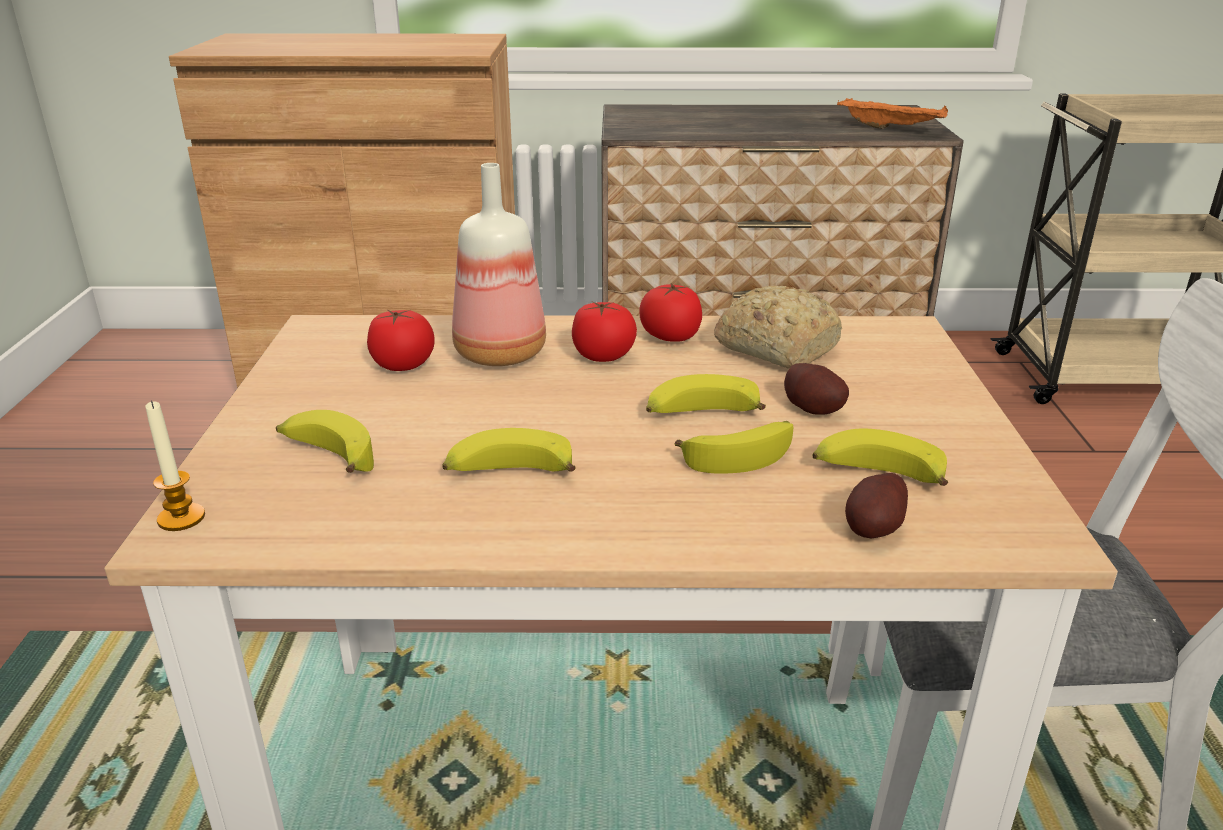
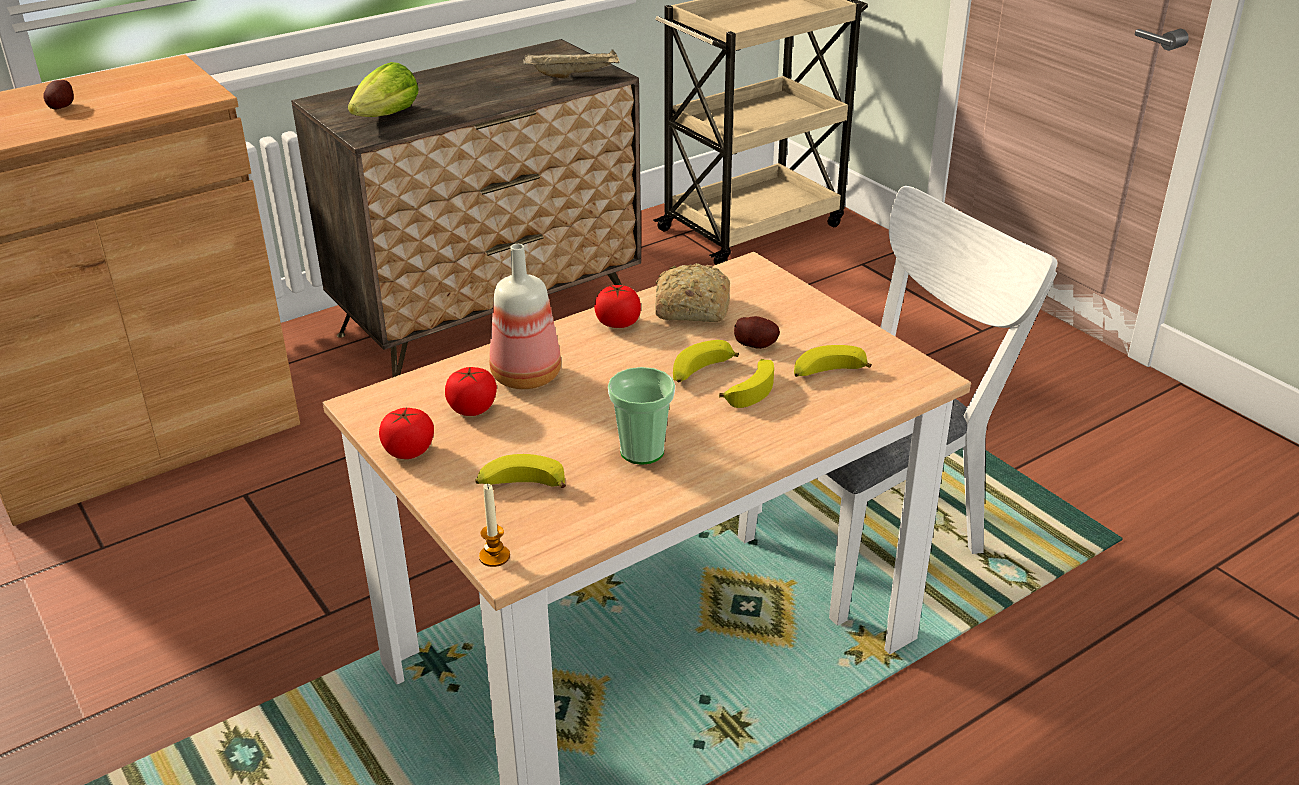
camera: 35 degrees left, 5 degrees up
(508, 473) = (642, 451): banana -> cup
(603, 355) = (594, 353): tomato -> tomato (409, 451)
(665, 125) = (387, 116): none -> lettuce
(873, 529) = (855, 404): potato -> potato (62, 107)
(892, 128) = (574, 75): orange tray -> beige tray

